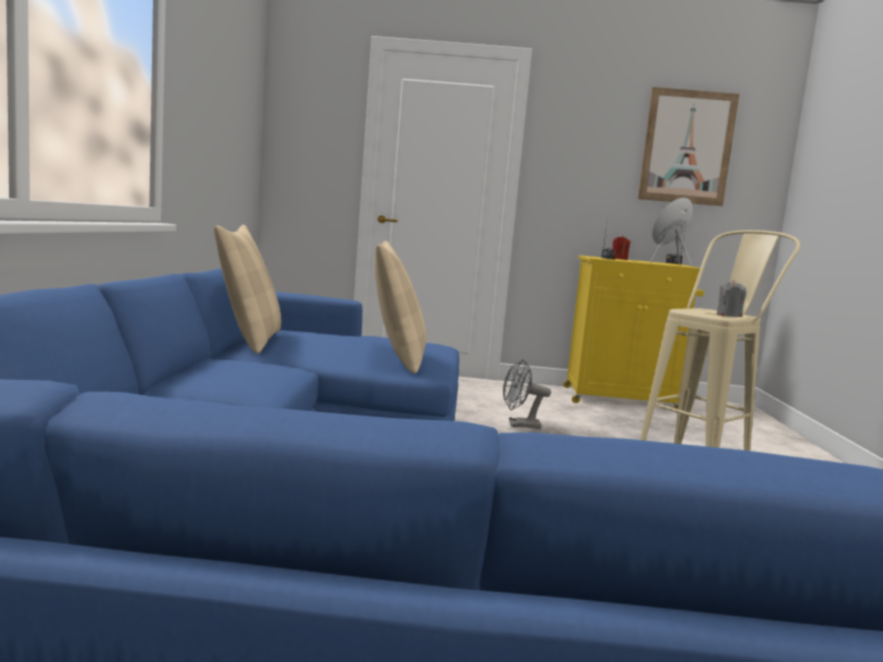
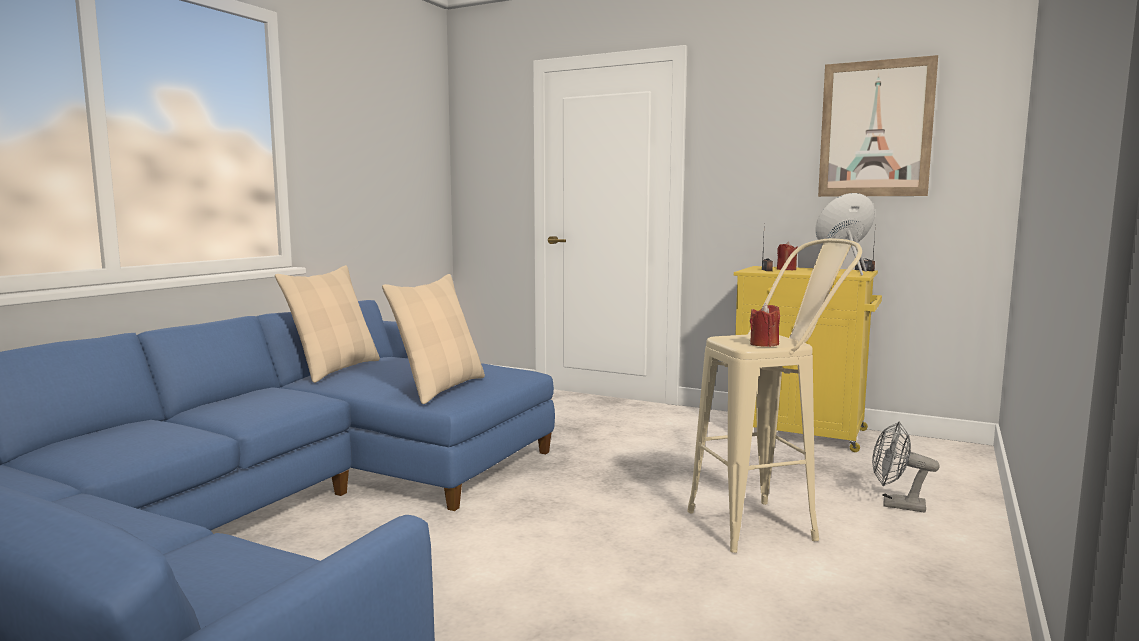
camera: 25 degrees right, 0 degrees up
(519, 425) = (624, 457): grey fan -> grey fan (896, 505)
(729, 315) = (764, 344): grey candle -> red candle

